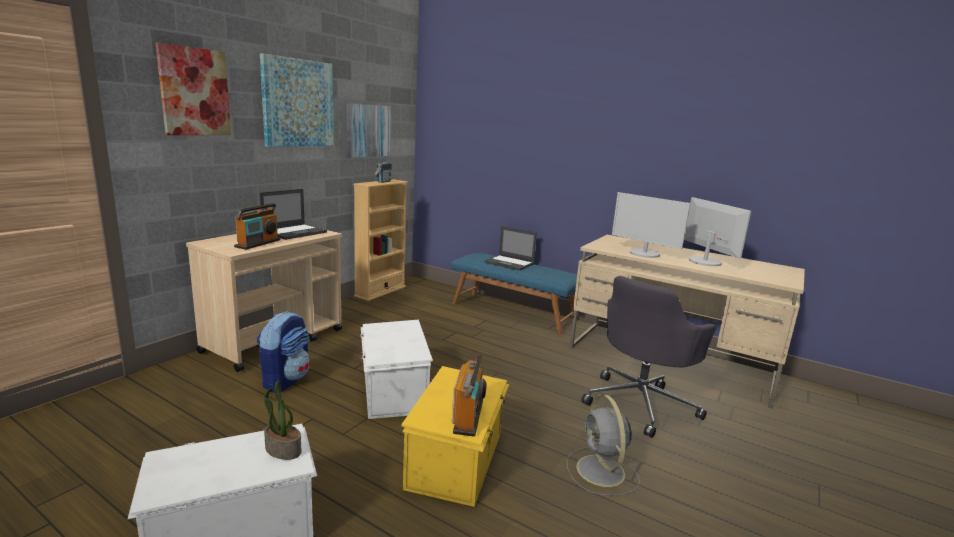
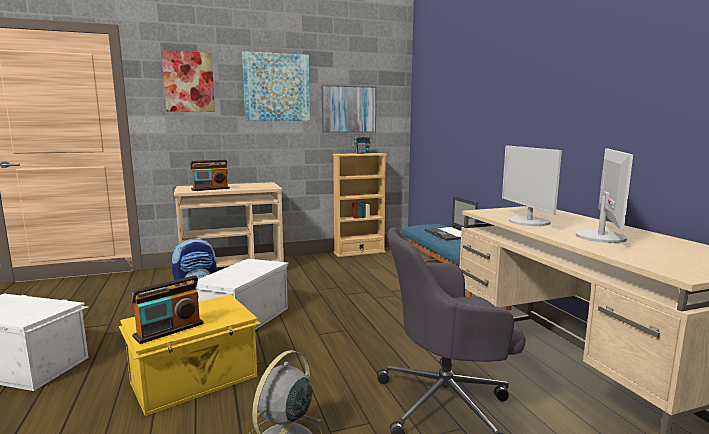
camera: 40 degrees right, 5 degrees down
(282, 450) = (40, 311): potted plant -> none
(295, 232) = (253, 185): laptop -> none

